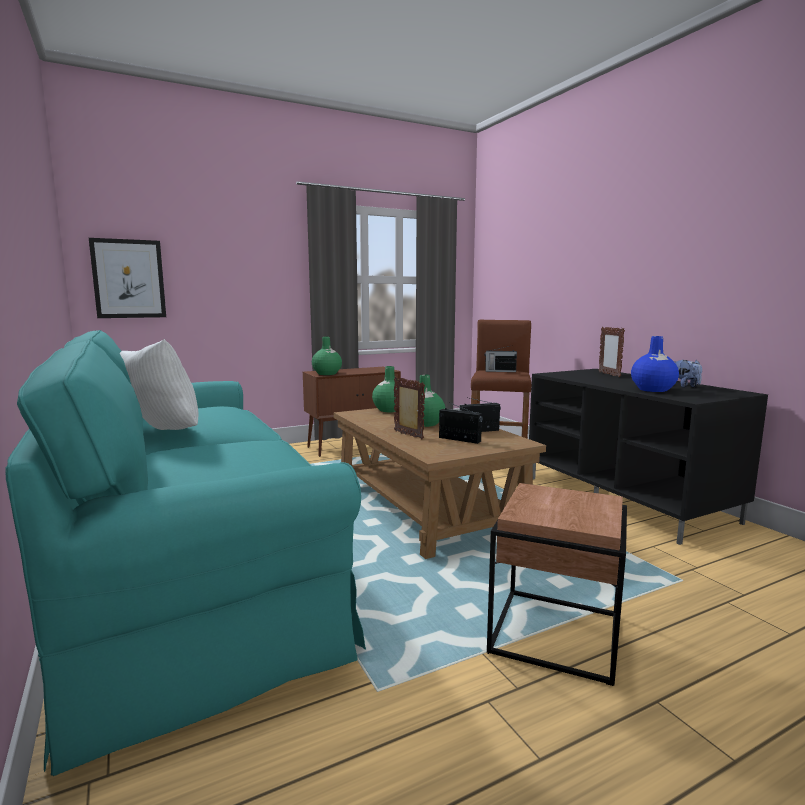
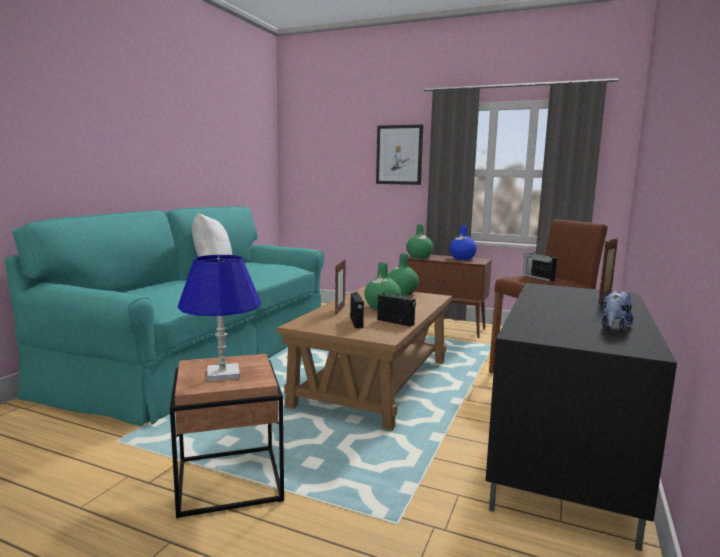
camera: 50 degrees right, 0 degrees up
(129, 279) = (309, 173): picture -> picture (399, 155)
(570, 508) = (222, 374): none -> blue table lamp
(652, 390) = (545, 319): blue vase -> blue vase (462, 258)

